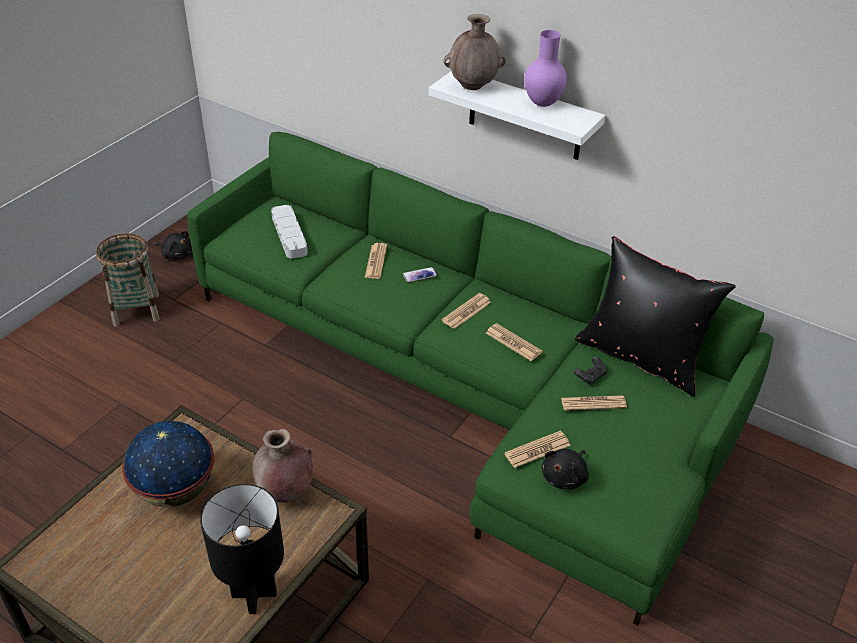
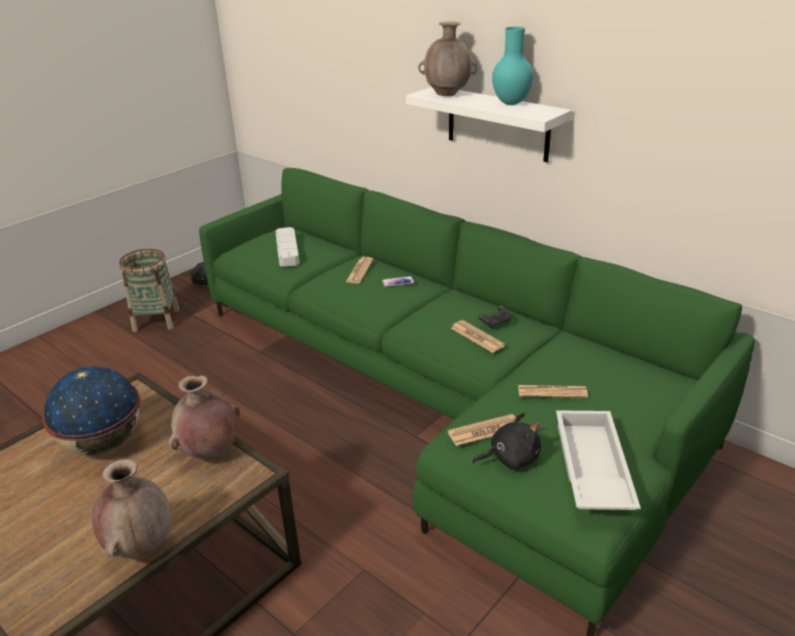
camera: 10 degrees right, 10 degrees down
(253, 594) = (141, 546): black table lamp -> brown vase
(466, 311) = (436, 311): newspaper -> none
(542, 103) = (510, 103): purple vase -> turquoise vase
(565, 477) = (510, 458): black plush toy -> black plush toy turned 150 degrees counterclockwise
(590, 376) = (552, 369): black game controller -> black game controller (495, 323)
(636, 482) = (590, 468): none -> white tray
(641, 357) = (610, 356): black pillow -> none

